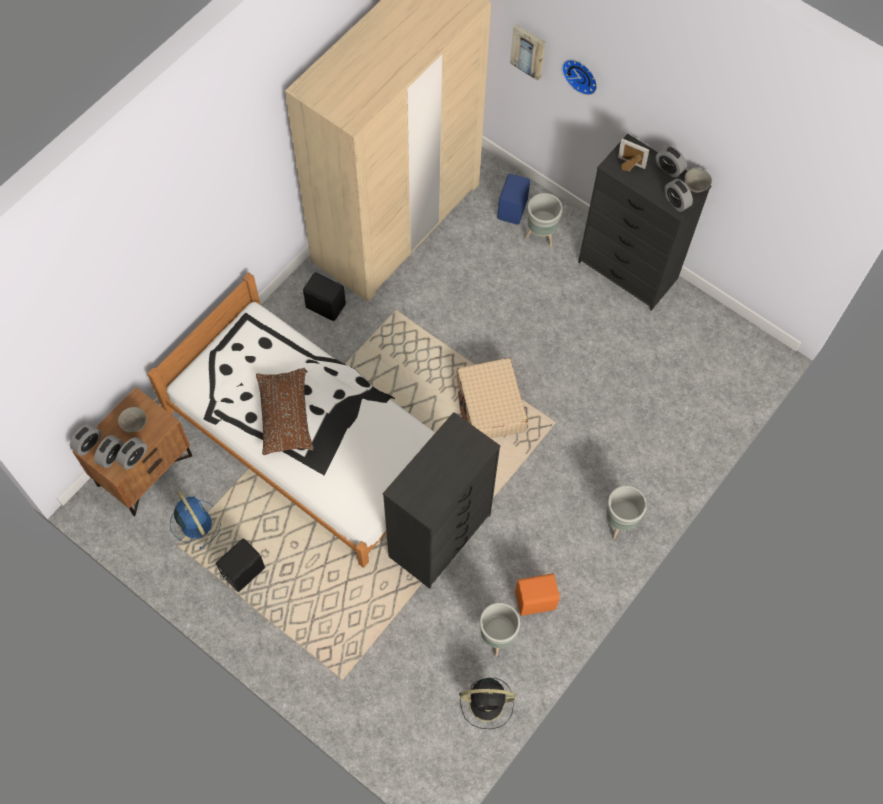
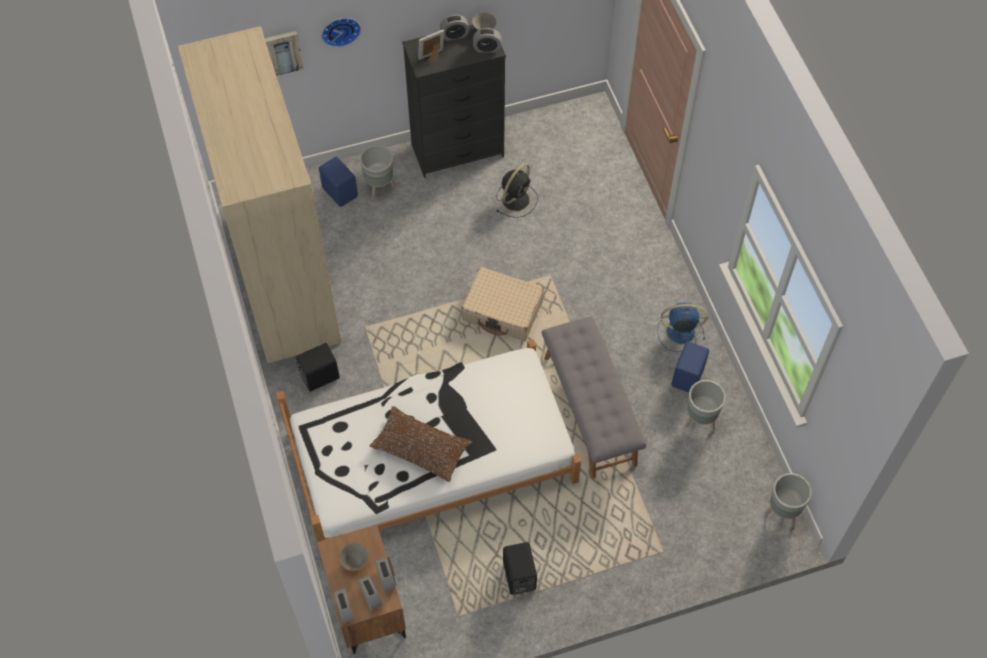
camera: 55 degrees left, 5 degrees down
(195, 522) = (447, 590): blue fan -> blue fan (679, 332)
(440, 535) = (588, 410): black dresser -> grey bench
(488, 703) = (749, 457): black fan -> black fan (516, 199)
(536, 602) = (689, 376): orange speaker -> blue speaker
(619, 522) = (662, 283): grey planter -> grey planter (781, 512)

